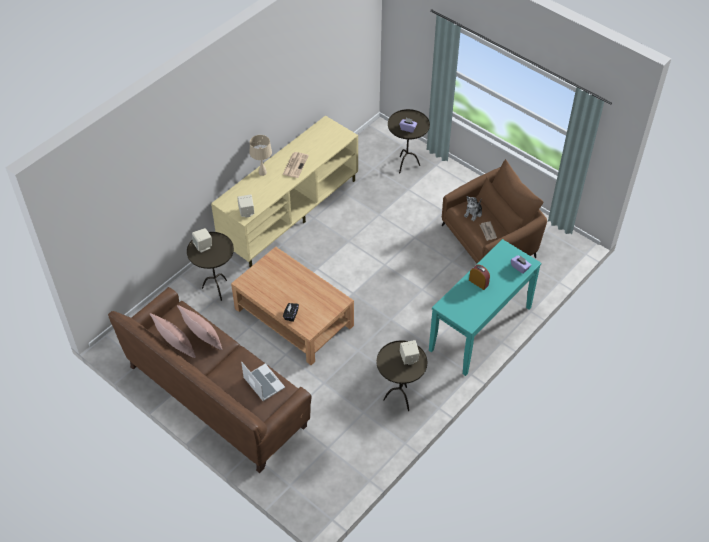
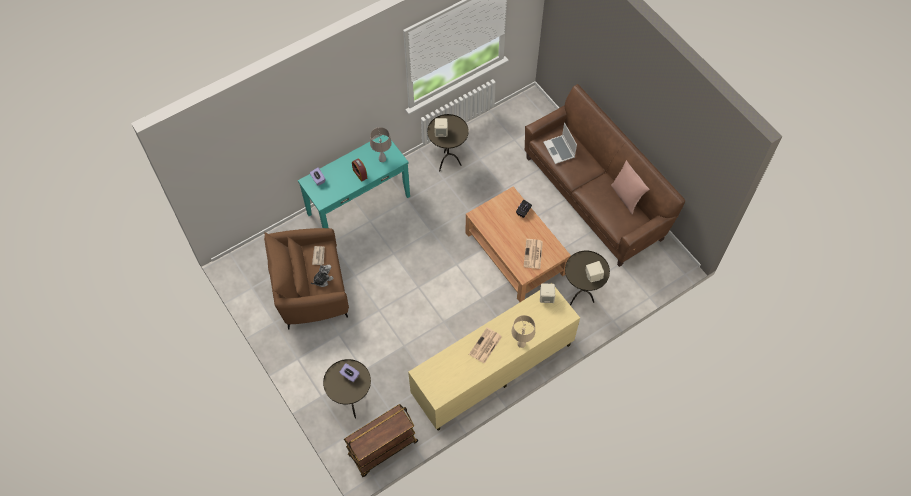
camera: 165 degrees left, 10 degrees up
(203, 339) = (603, 198): pink pillow -> none
(270, 275) = (533, 254): none -> newspaper
(367, 142) = (383, 449): none -> brown cart
(461, 303) = (382, 159): none -> beige table lamp

